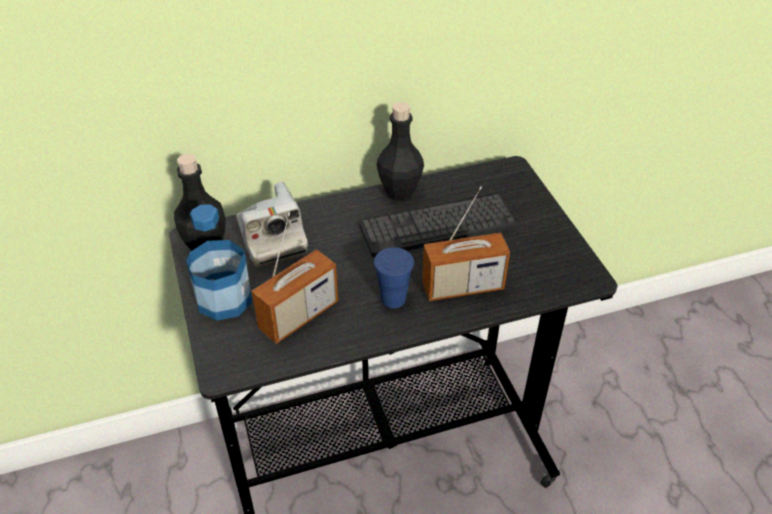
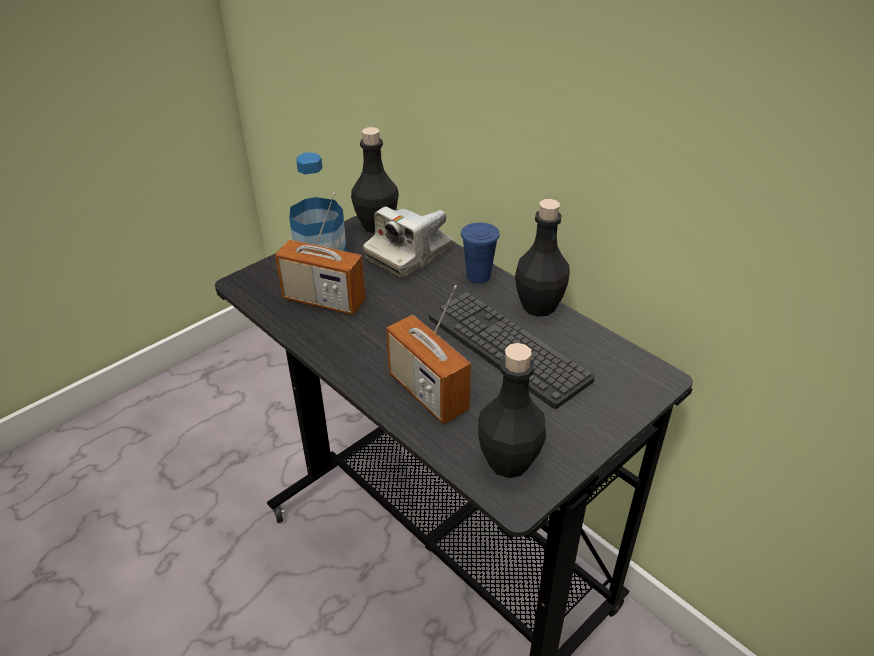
camera: 65 degrees right, 5 degrees down
(393, 299) = (379, 349): blue cup -> blue cup (478, 276)
(555, 269) = (508, 462): none -> black bottle

